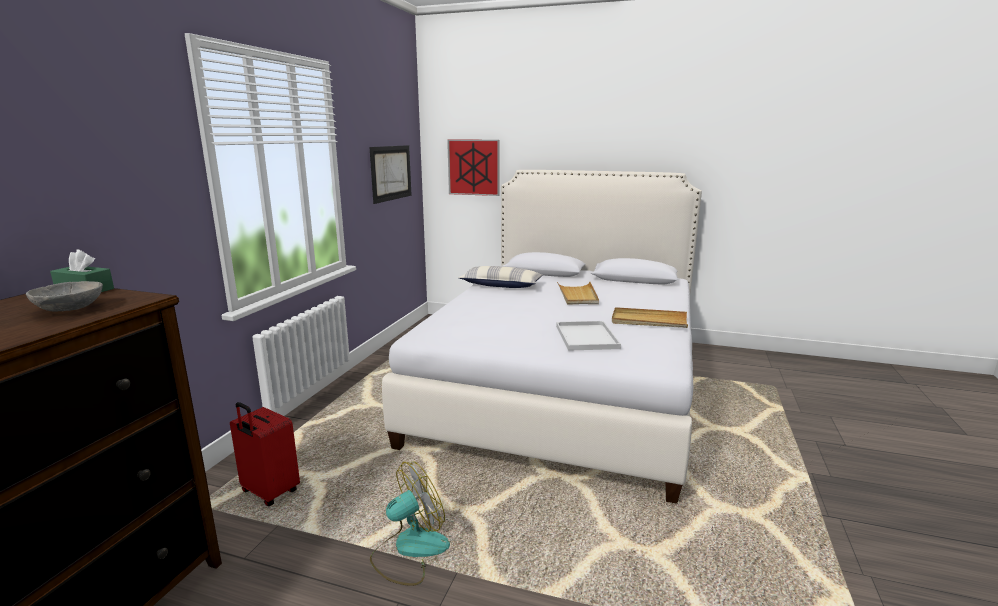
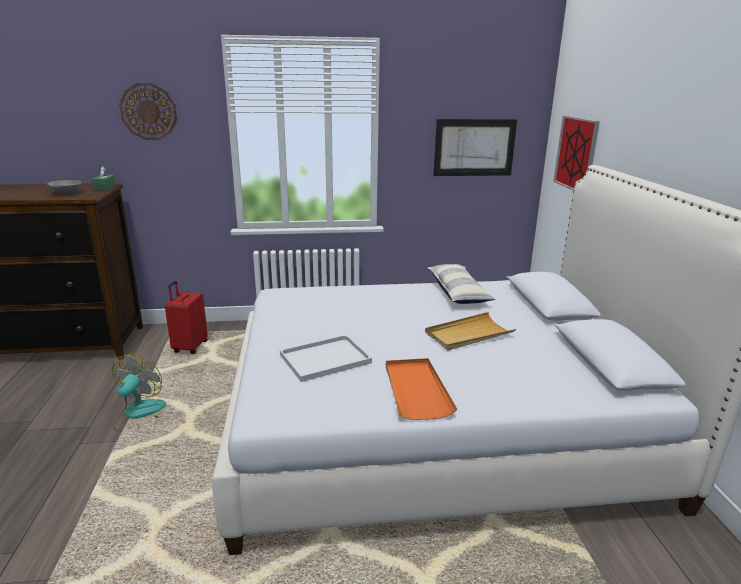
camera: 65 degrees right, 5 degrees up
(96, 148) = (148, 112): none -> wall clock
(409, 550) = (139, 415): fan -> fan turned 105 degrees counterclockwise
(649, 321) = (416, 390): beige tray -> orange tray

